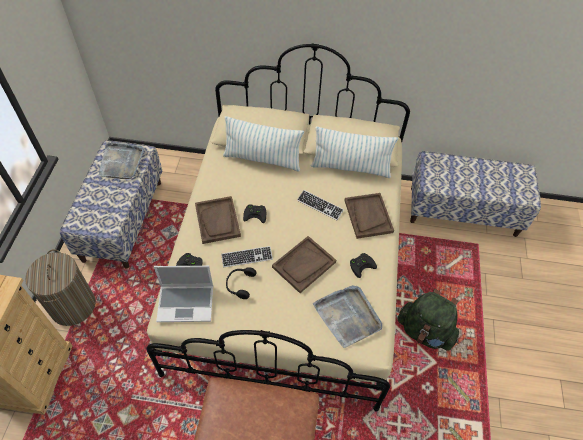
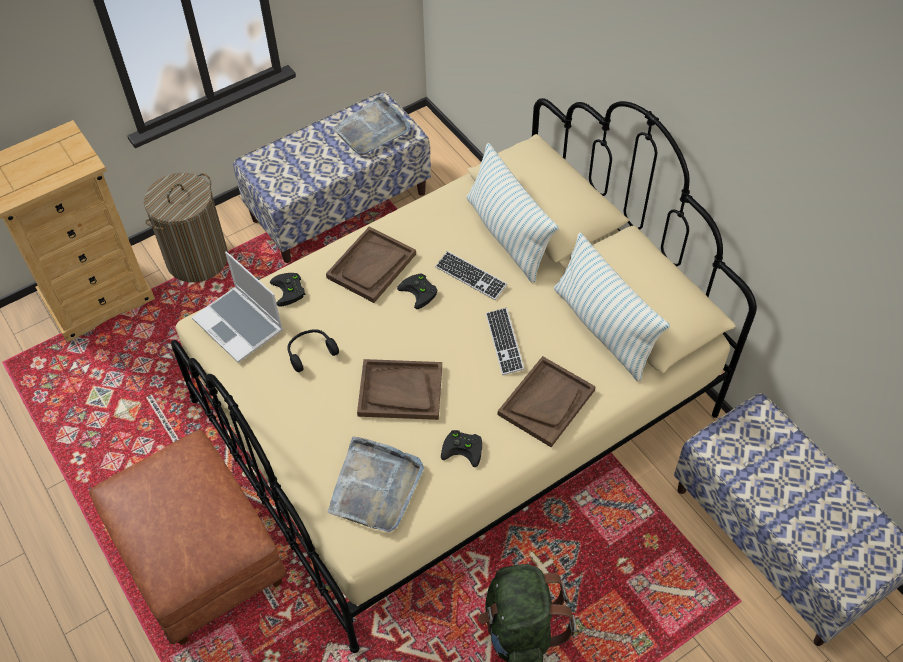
camera: 50 degrees right, 0 degrees up
(247, 257) = (352, 330): keyboard -> keyboard (470, 277)

